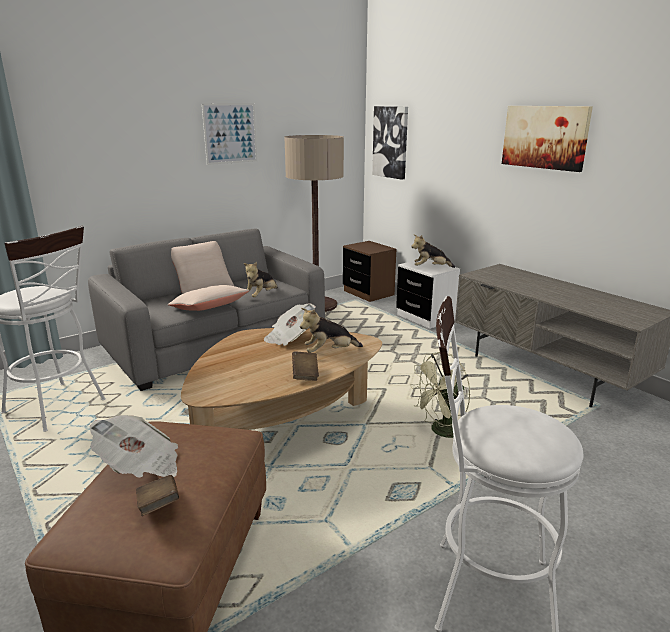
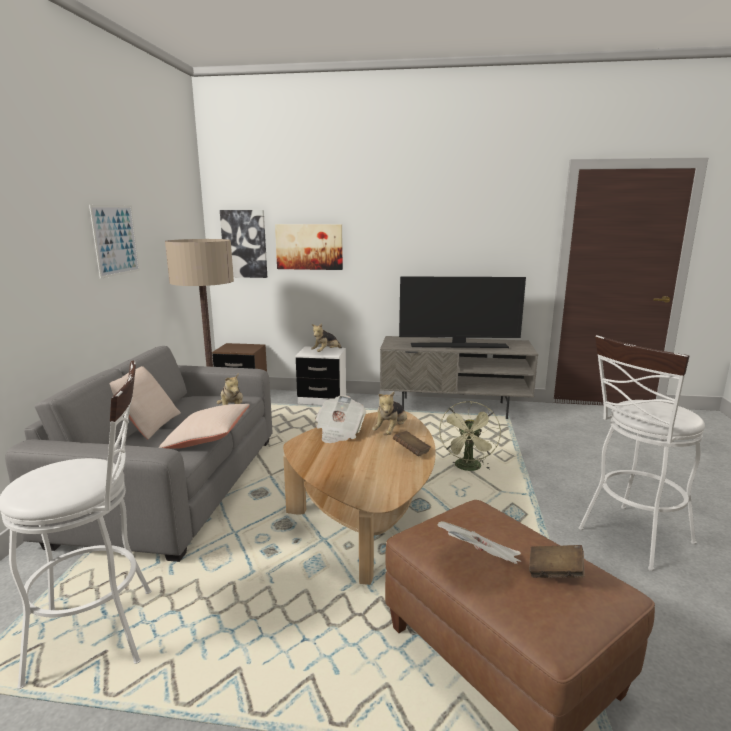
camera: 45 degrees left, 5 degrees down
(545, 137) = (412, 231): picture -> picture (309, 247)
(555, 294) = (459, 346): none -> television

